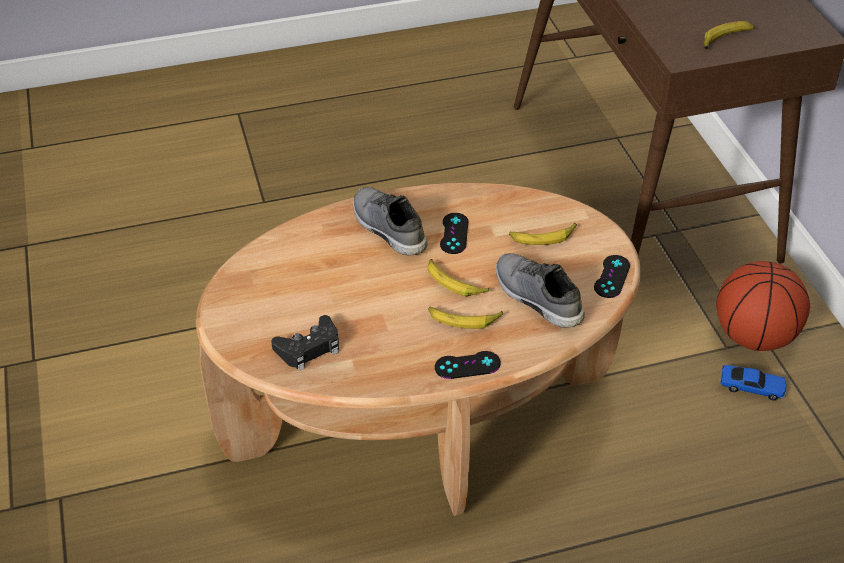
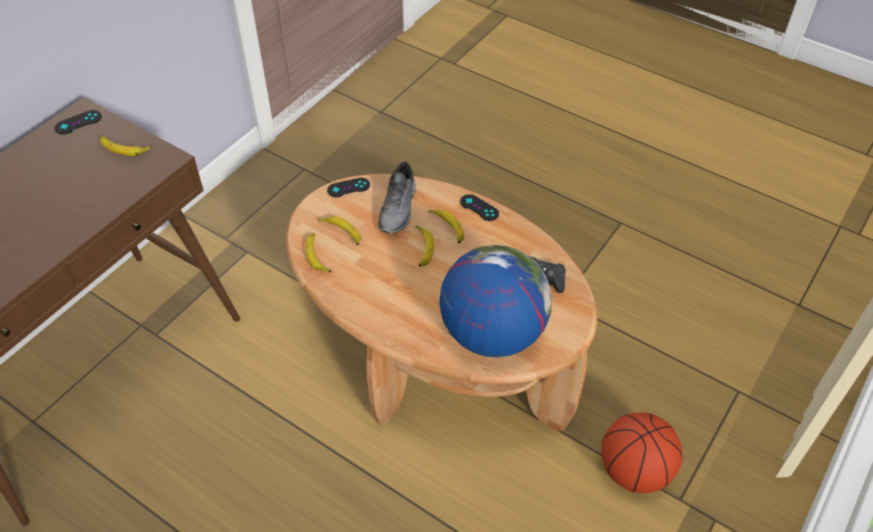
camera: 130 degrees left, 5 degrees up
(293, 267) = (492, 333): none -> globe
(387, 229) = (408, 311): grey shoe -> none
(454, 233) = (379, 275): black game controller -> black game controller (78, 122)
(526, 206) = (317, 256): none -> banana
(752, 387) = (273, 228): toy car -> none
(753, 337) = (227, 244): basketball -> basketball (634, 470)

